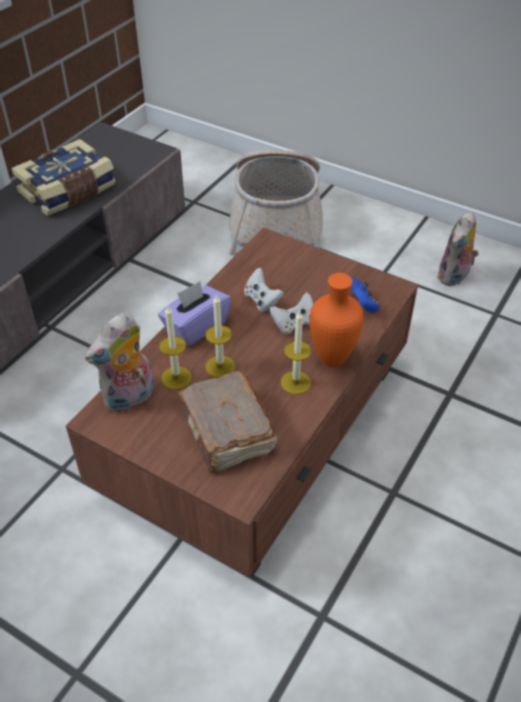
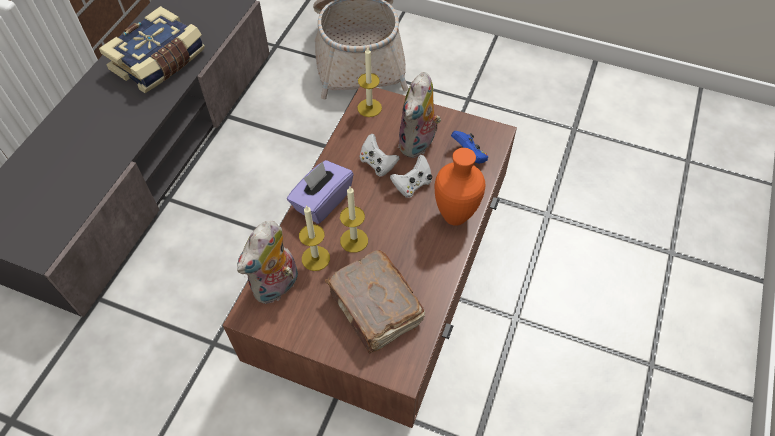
camera: 10 degrees left, 10 degrees up
(295, 382) = (427, 247): candle -> candle (369, 108)
(454, 277) = (531, 96): plush toy -> plush toy (418, 144)

